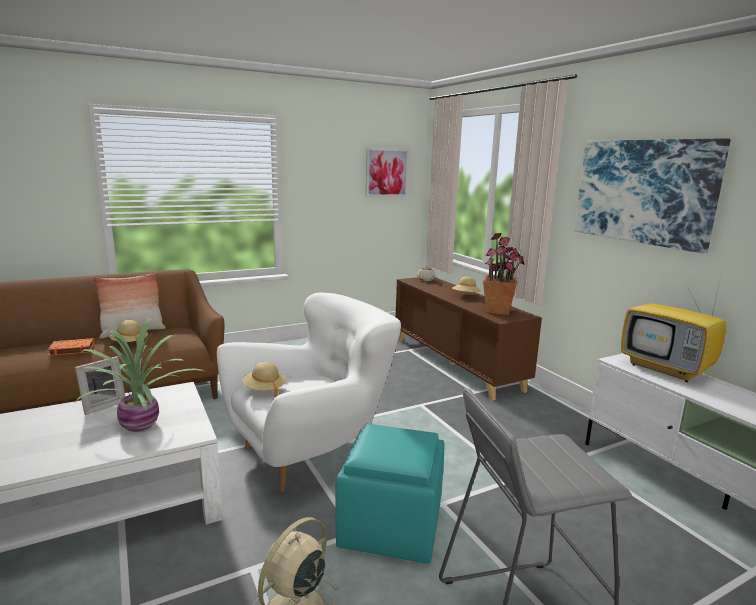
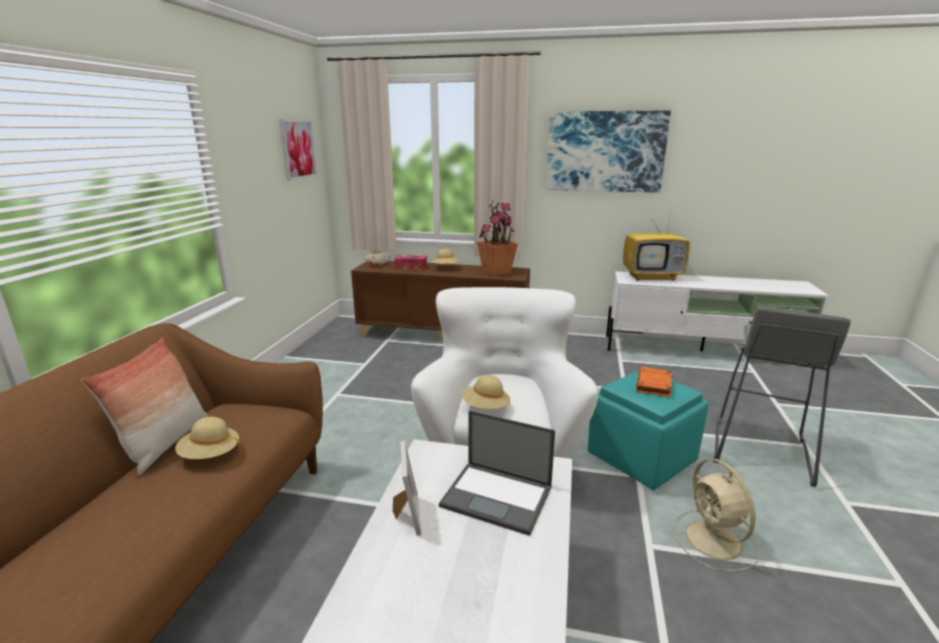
camera: 50 degrees left, 5 degrees up
(71, 350) = (148, 509): orange book -> orange book (654, 385)
(142, 426) = (498, 497): potted plant -> laptop
(443, 288) = (410, 266): none -> tissue box

